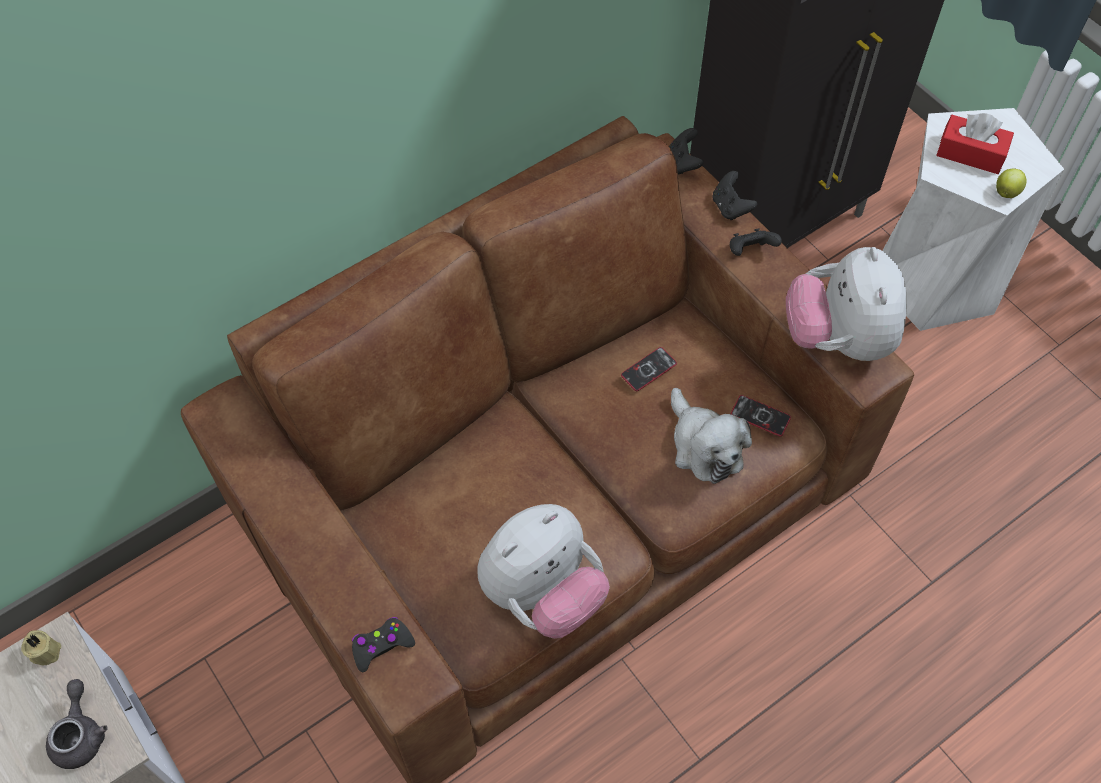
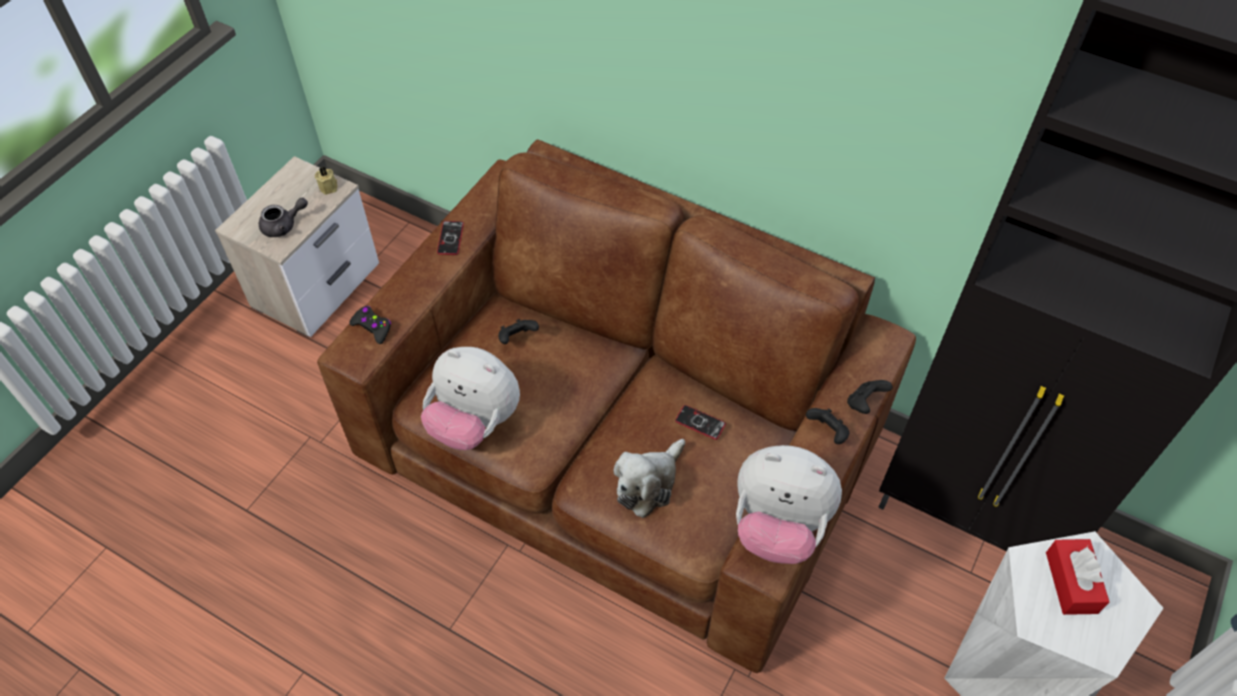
camera: 65 degrees right, 5 degrees down
(683, 163) = (888, 355): black game controller -> black game controller (517, 338)
(760, 416) = (697, 514): phone -> phone (450, 238)
(838, 338) = (778, 526): plush toy -> plush toy turned 135 degrees counterclockwise
(1006, 192) = (1046, 628): apple -> none

